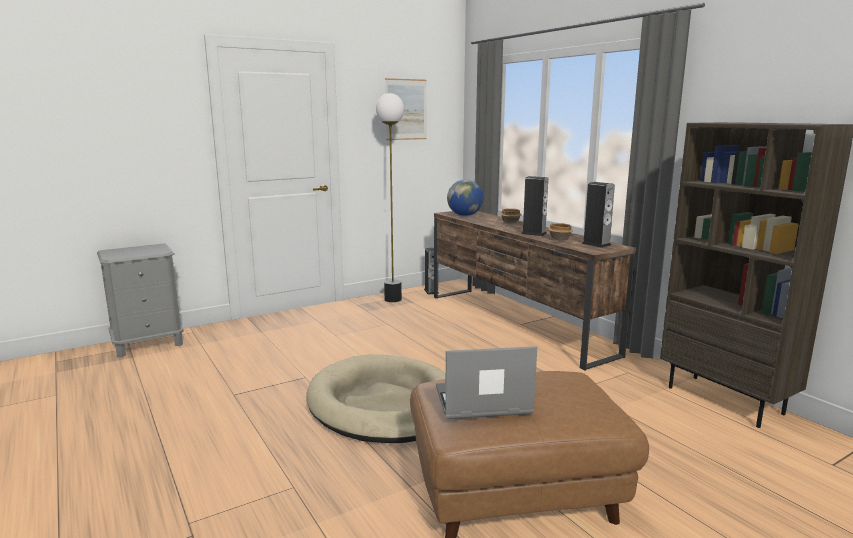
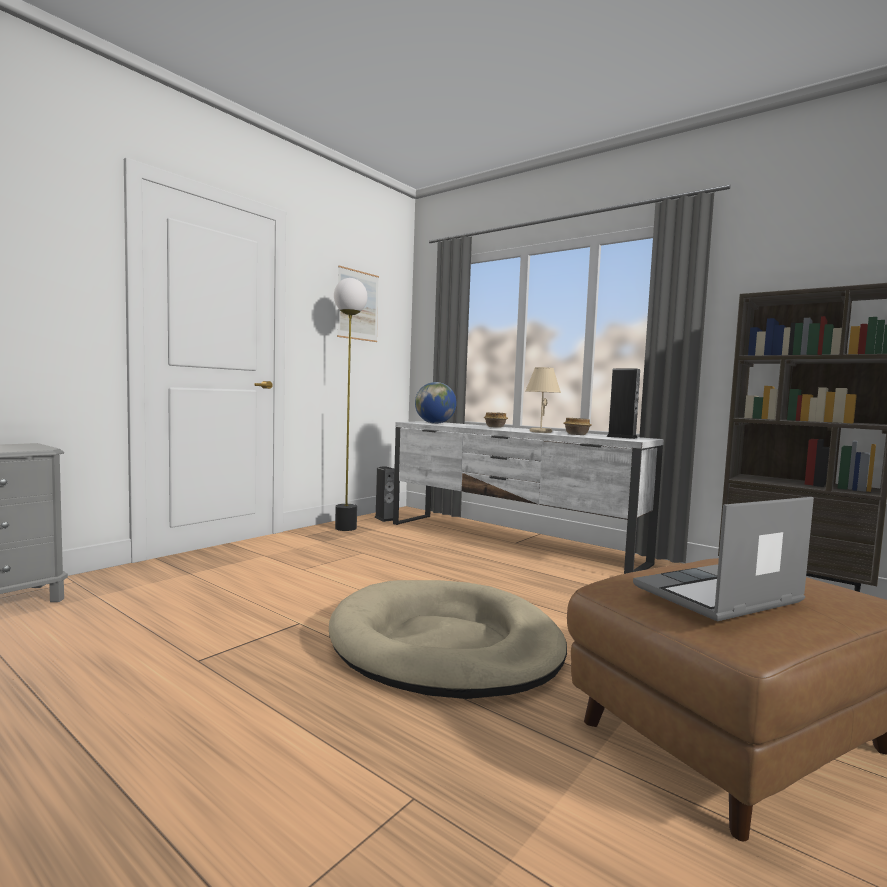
camera: 20 degrees left, 10 degrees down
(516, 323) = (510, 542): brown tv stand -> white tv stand
(534, 233) = (540, 432): speaker -> beige table lamp

